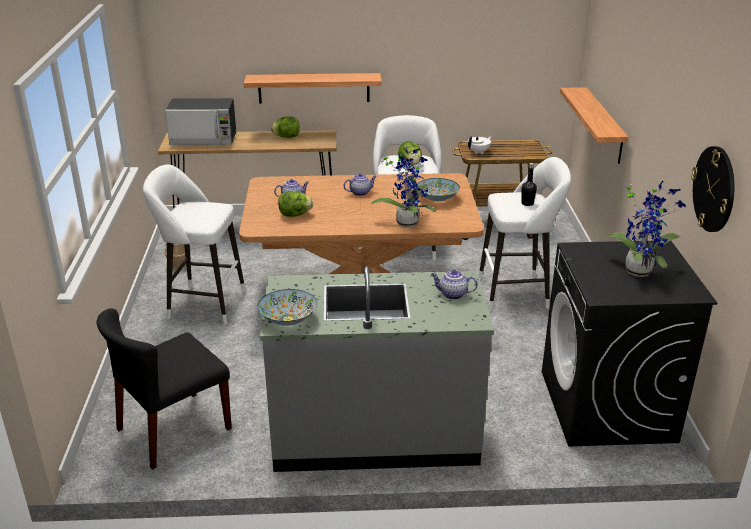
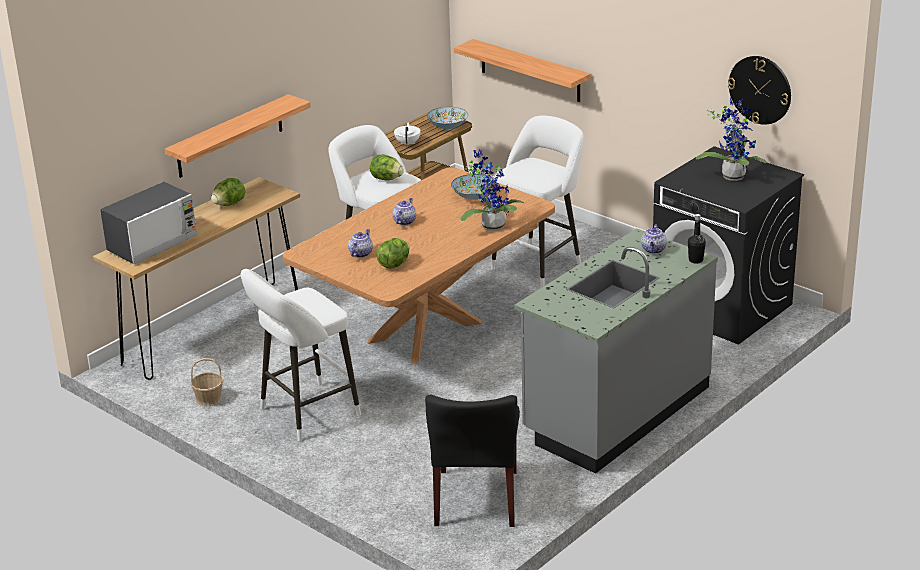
camera: 45 degrees left, 0 degrees up
(288, 320) = (592, 320): bowl -> bowl (448, 126)
(452, 294) = (654, 250): teapot -> teapot turned 45 degrees counterclockwise
(527, 203) = (542, 169): black bottle -> black bottle (695, 260)

